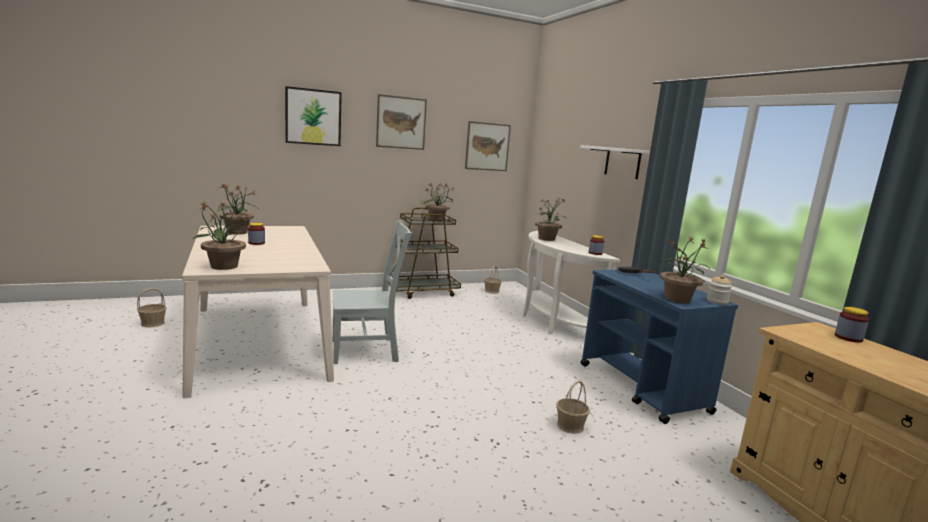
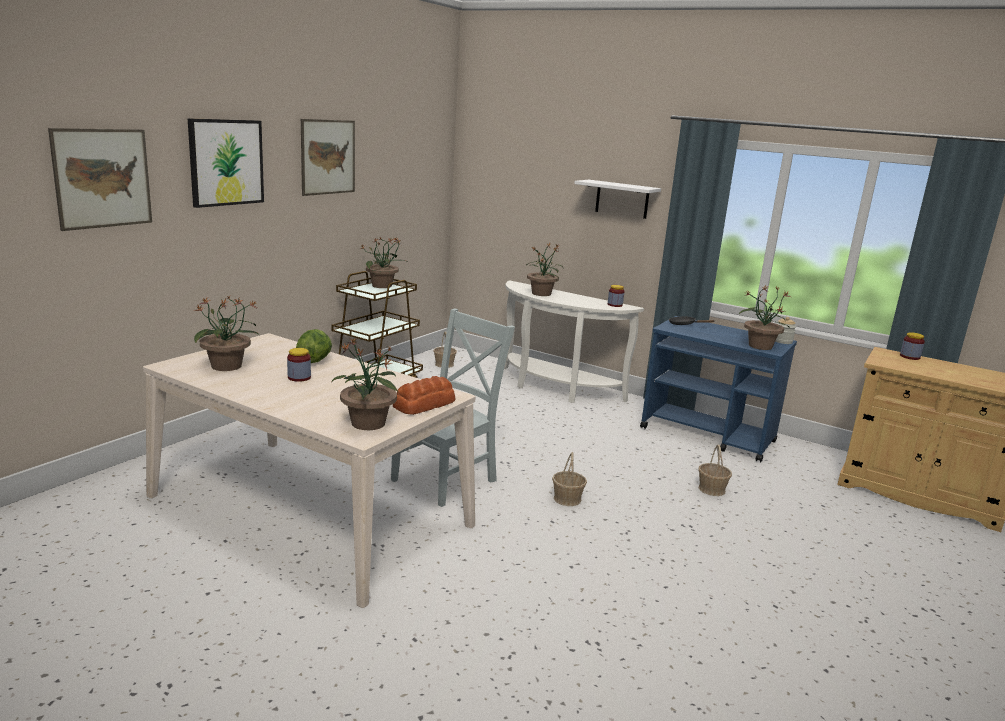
camera: 35 degrees left, 5 degrees up
(153, 323) = (118, 538): basket -> basket (567, 499)
(284, 267) = (425, 404): none -> bread
(288, 239) = (314, 361): none -> lettuce
(487, 146) = (415, 177): picture -> picture (103, 178)

